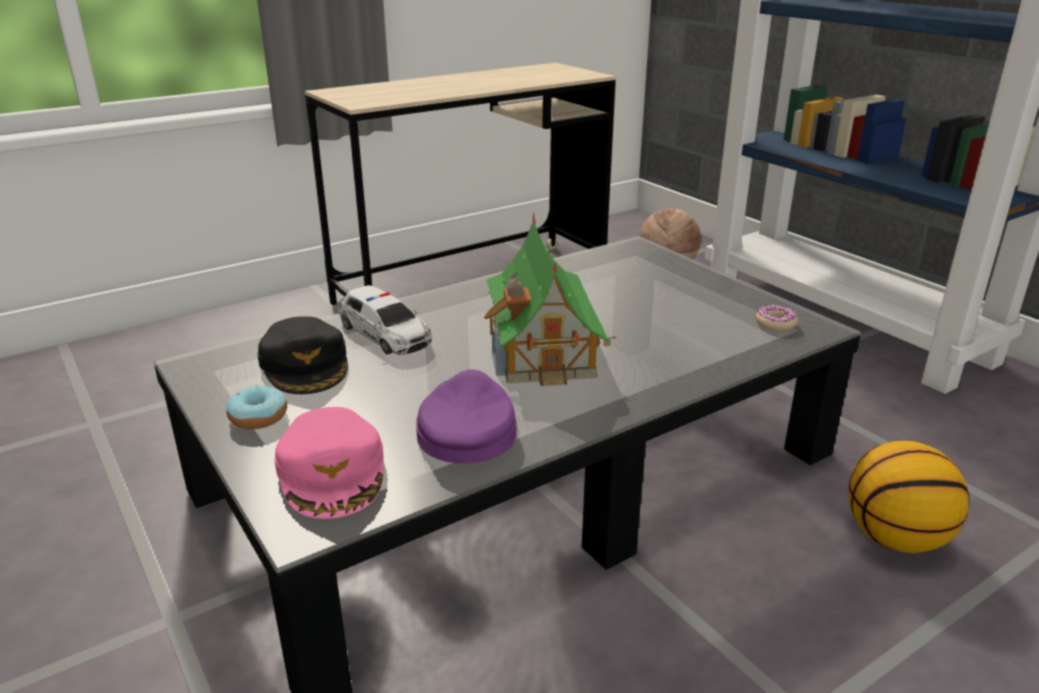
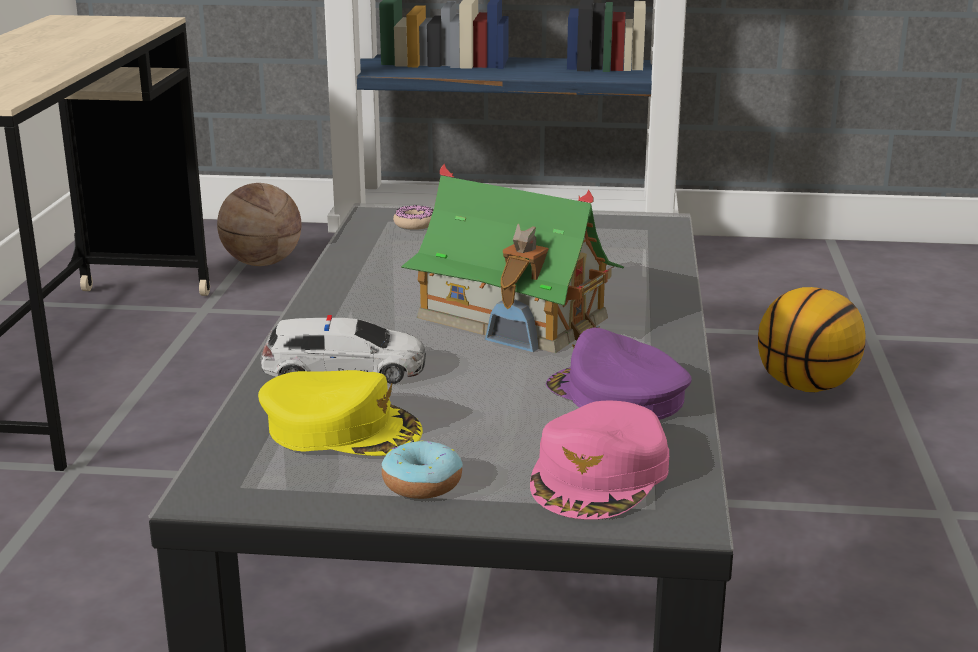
camera: 50 degrees left, 5 degrees down
(306, 365) = (341, 428): black cap -> yellow cap
(333, 472) = (600, 475): pink cap -> pink cap turned 90 degrees clockwise
(775, 324) = (630, 229): donut -> donut (415, 224)

